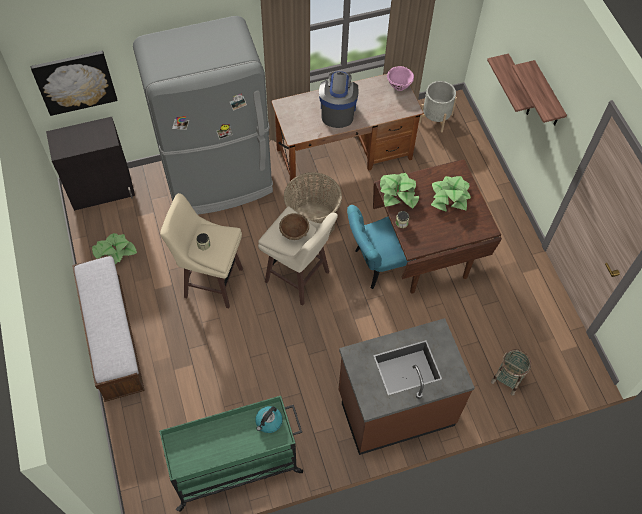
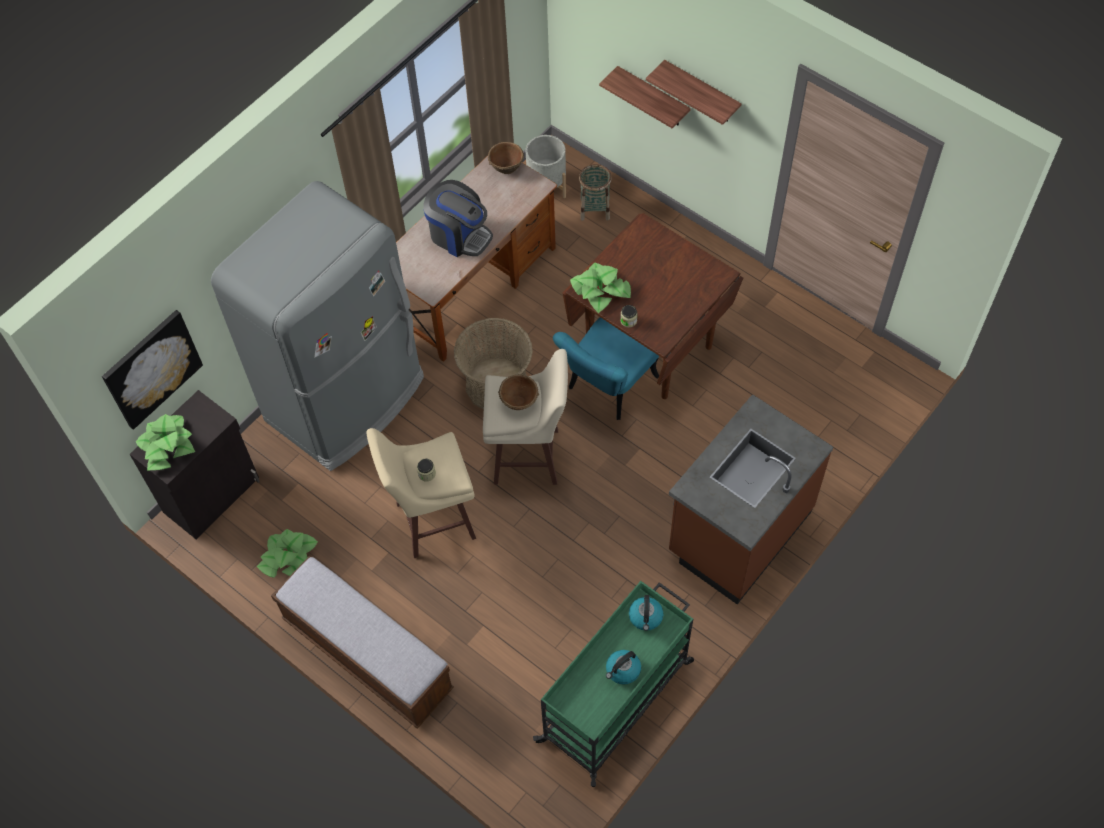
camera: 30 degrees left, 0 degrees up
(227, 447) = (622, 670): none -> kettle
(337, 111) = (459, 235): coffee machine -> coffee machine turned 150 degrees clockwise
(399, 85) = (506, 167): pink bowl -> brown bowl
(449, 197) = (658, 263): potted plant -> potted plant (167, 446)
(507, 379) = (829, 429): basket -> basket (595, 208)

